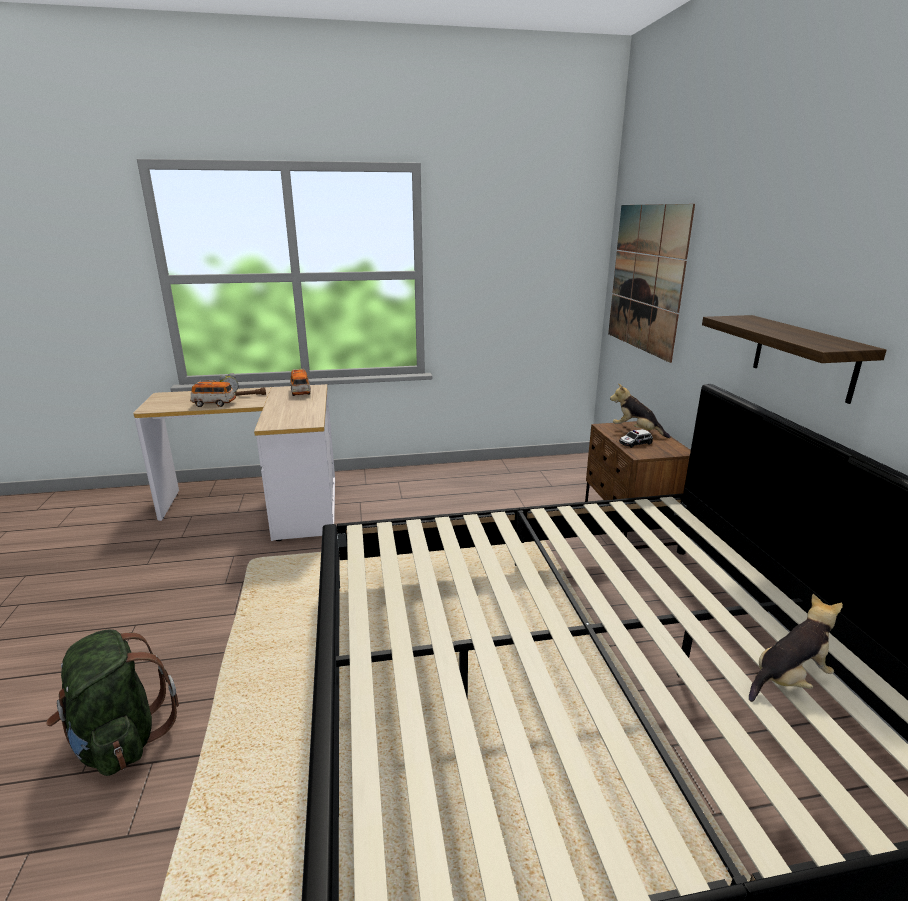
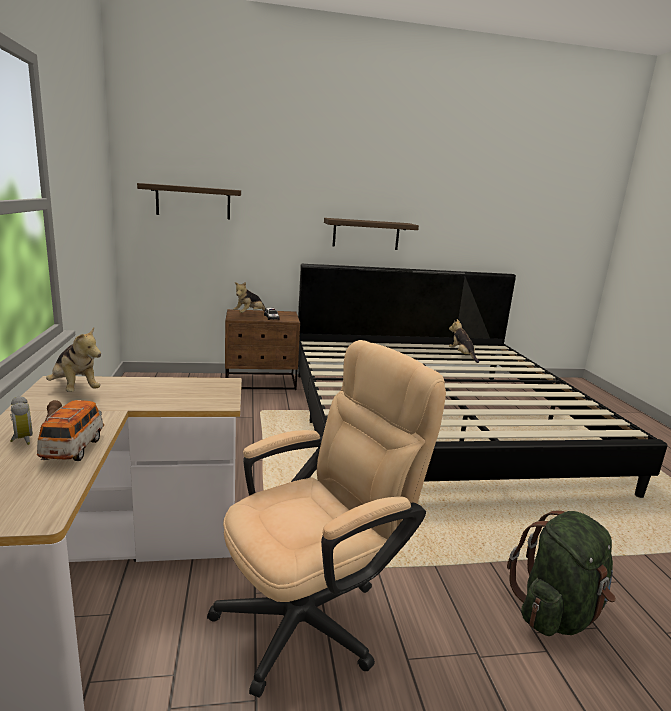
camera: 90 degrees left, 5 degrees down
(200, 582) = (314, 614): none -> beige office chair
(301, 392) = (74, 389): toy car -> plush toy
(646, 278) = (193, 202): picture -> shelf

